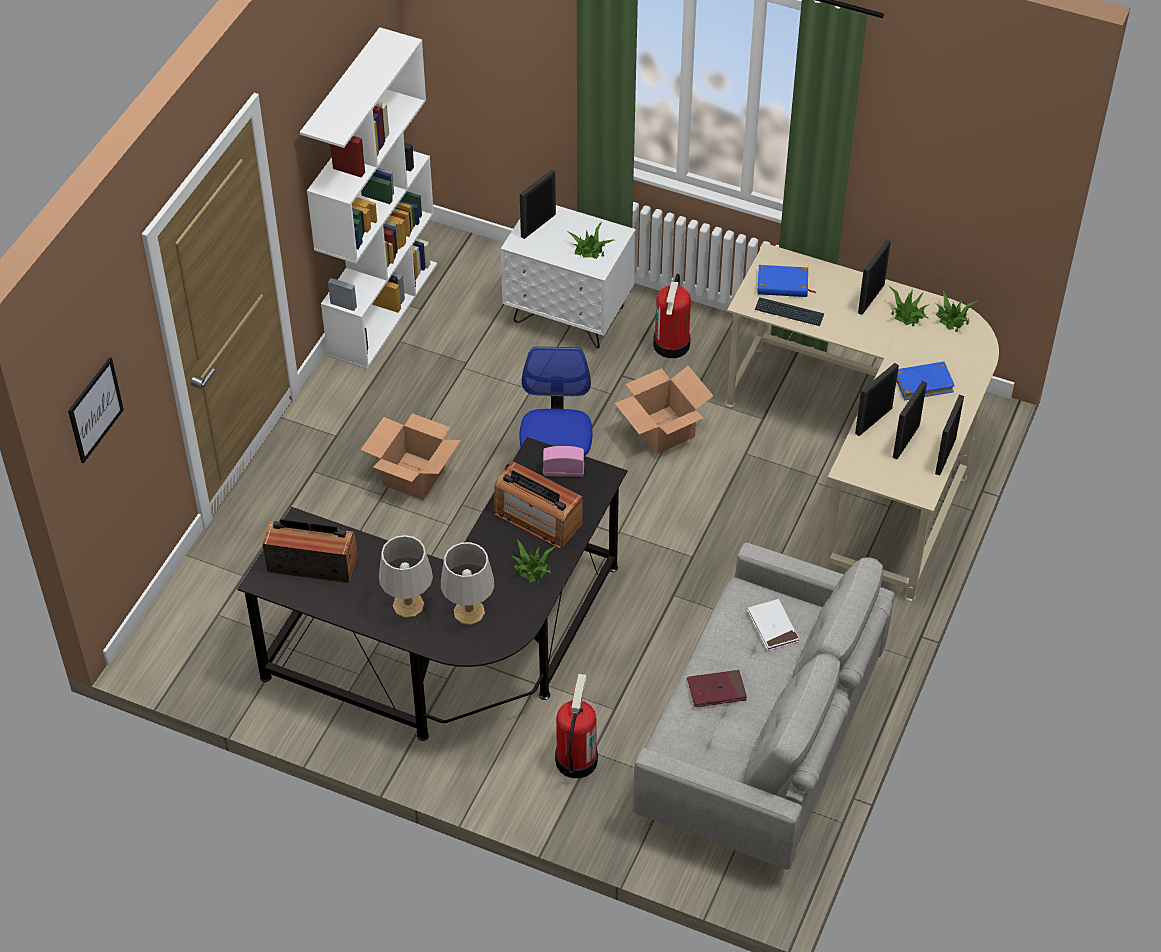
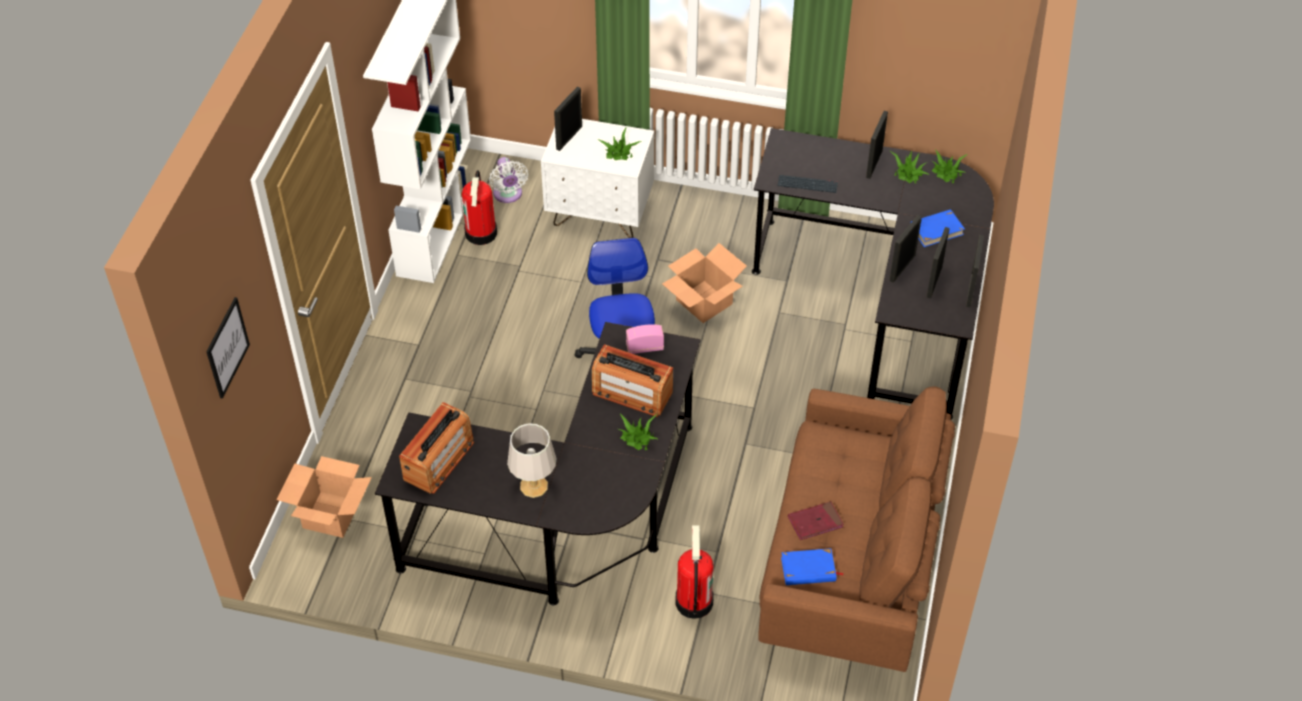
camera: 10 degrees left, 0 degrees up
(312, 563) = (439, 460): radio -> radio turned 120 degrees clockwise
(414, 477) = (495, 371): cardboard box -> cardboard box (331, 515)
(469, 612) = (590, 485): grey table lamp -> none
(470, 281) = (508, 195): none -> white fan
(672, 345) = (695, 228): fire extinguisher -> fire extinguisher (481, 233)
(760, 744) = (850, 563): grey sofa -> brown sofa
(772, 627) = (850, 459): white book -> none
(782, 284) = (796, 161): blue book -> blue book (808, 570)
(867, 455) = (882, 300): beige desk -> black desk

